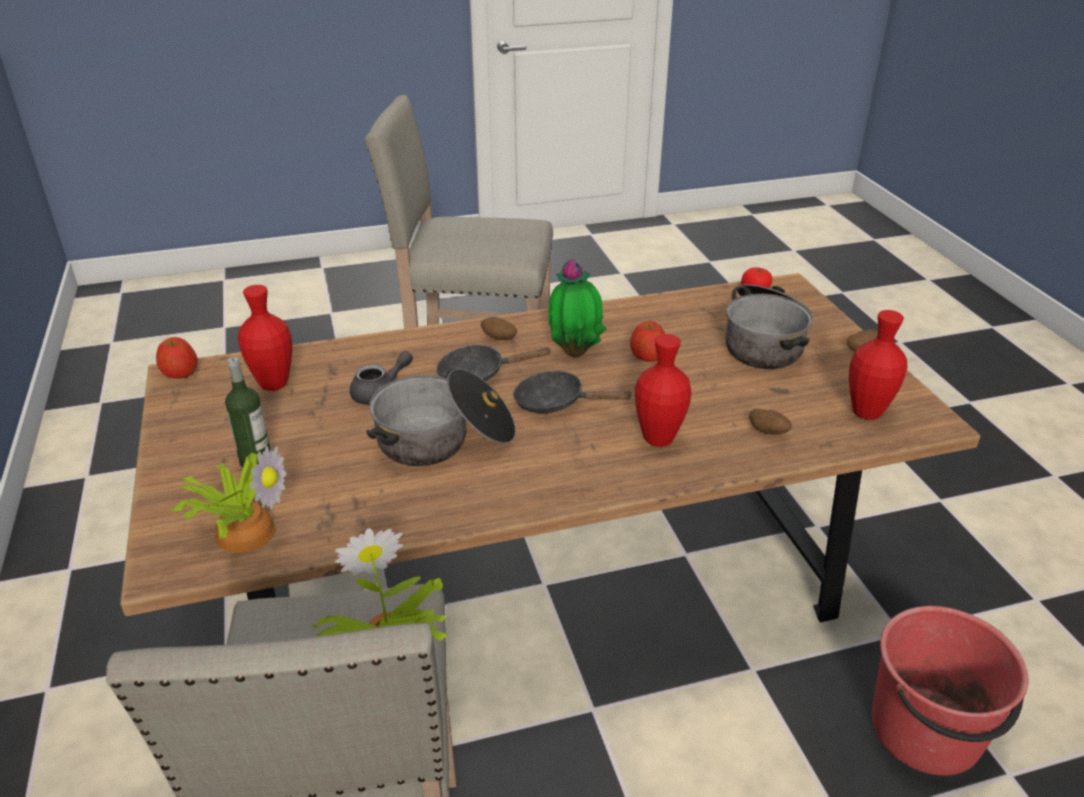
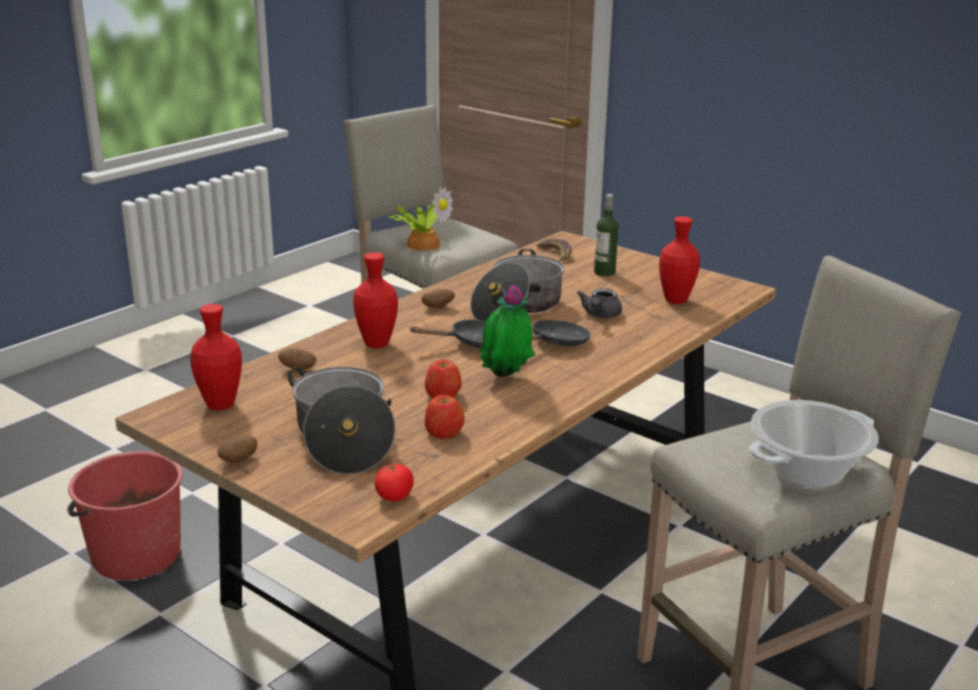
camera: 145 degrees right, 10 degrees down
(180, 371) = (746, 290): apple -> apple (444, 432)
(243, 530) = (555, 254): potted plant -> banana
(478, 226) = (806, 470): none -> cooking pot
(498, 338) = (581, 369): potato -> potato (438, 307)

